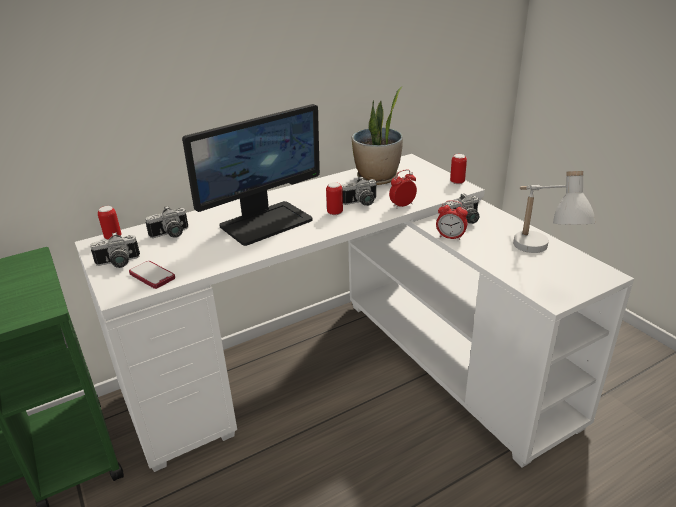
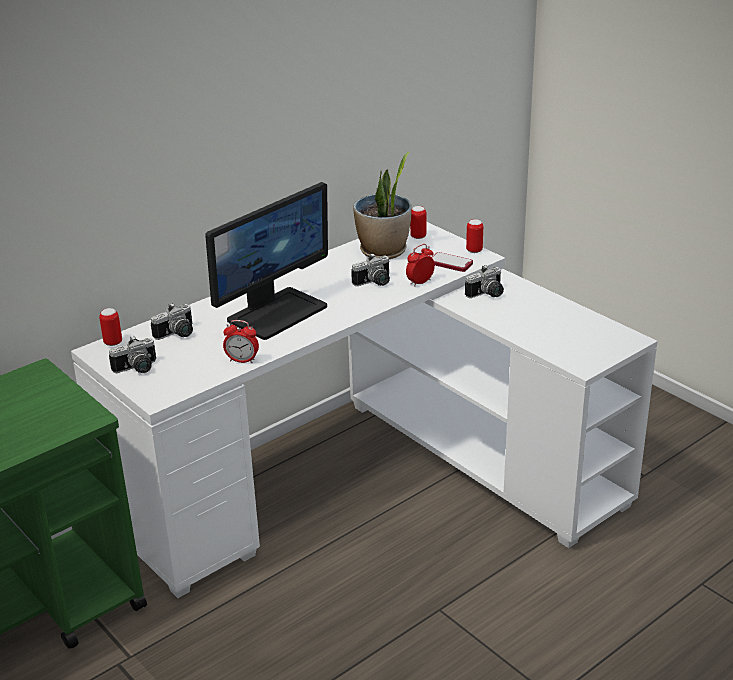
camera: 10 degrees left, 0 degrees up
(152, 276) = (182, 378): phone -> phone (450, 263)
(335, 213) = (349, 296): can -> can (418, 236)
(450, 237) = (476, 313): alarm clock -> alarm clock (242, 360)
(537, 257) = (566, 328): white table lamp -> none

